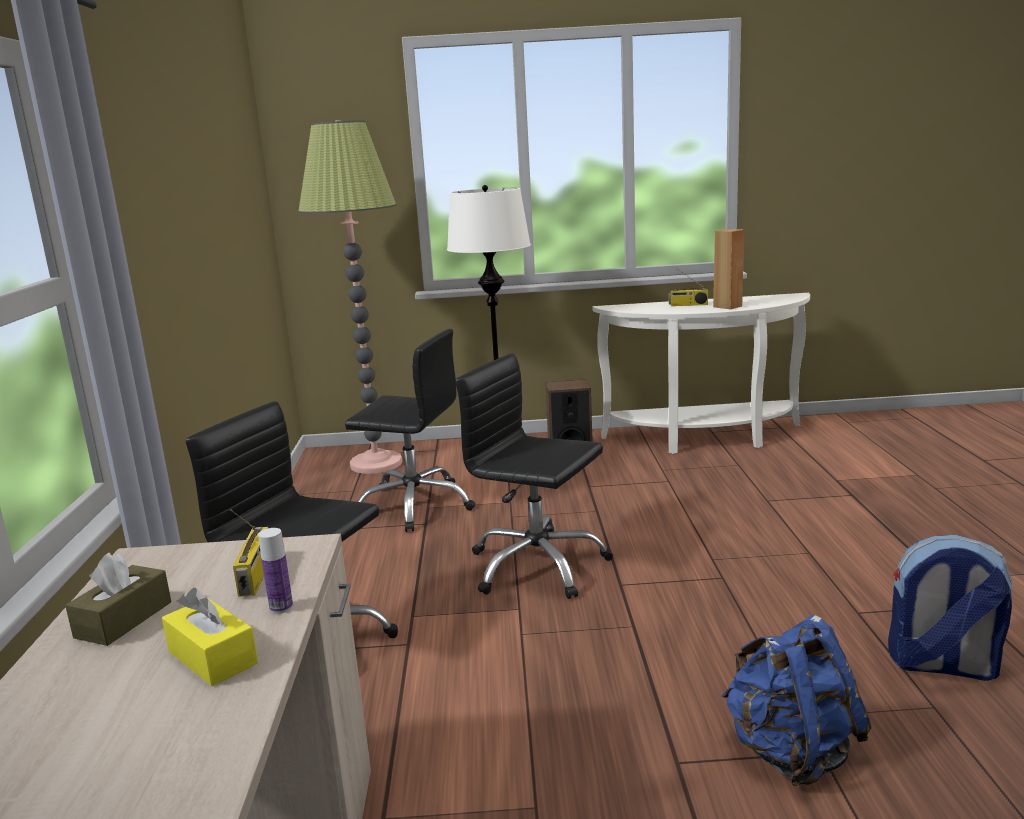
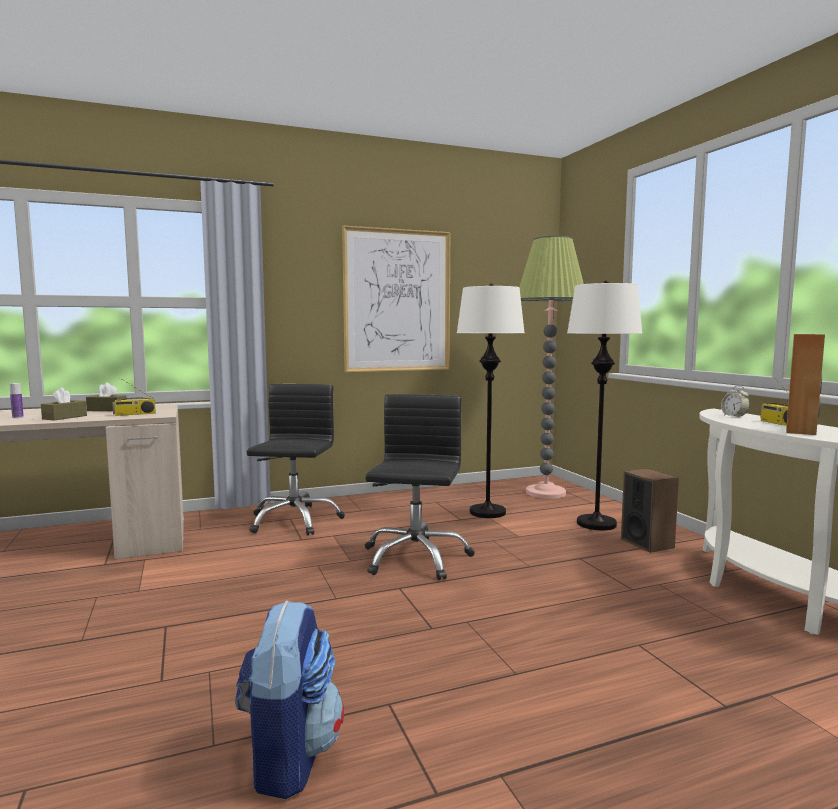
camera: 70 degrees right, 10 degrees down
(196, 234) = (397, 301): none -> picture
(212, 657) = (64, 417): yellow tissue box -> brown tissue box
(281, 607) = (100, 418): bottle -> bottle (17, 417)
(415, 505) = (487, 512): black office chair -> white floor lamp
(646, 308) = (734, 416): none -> alarm clock
(791, 753) = (164, 668): blue backpack -> none

